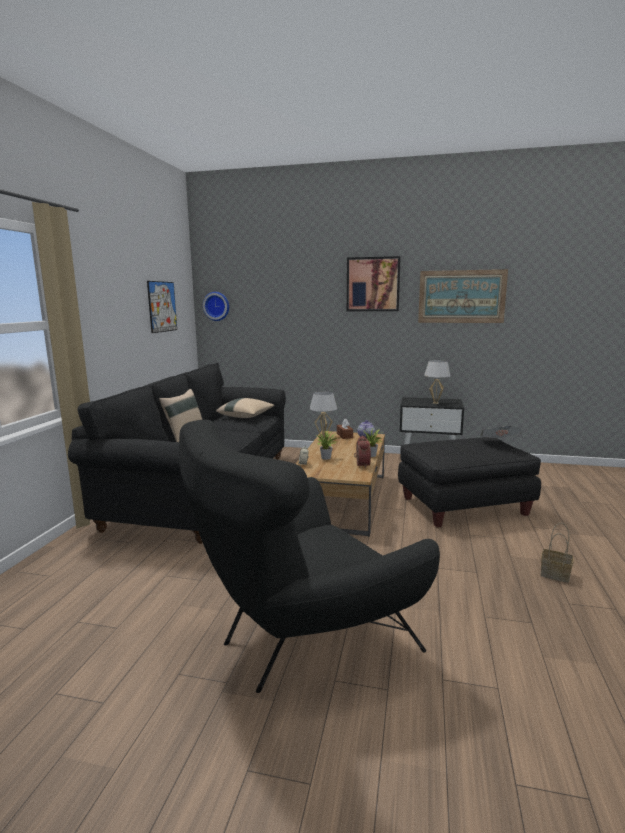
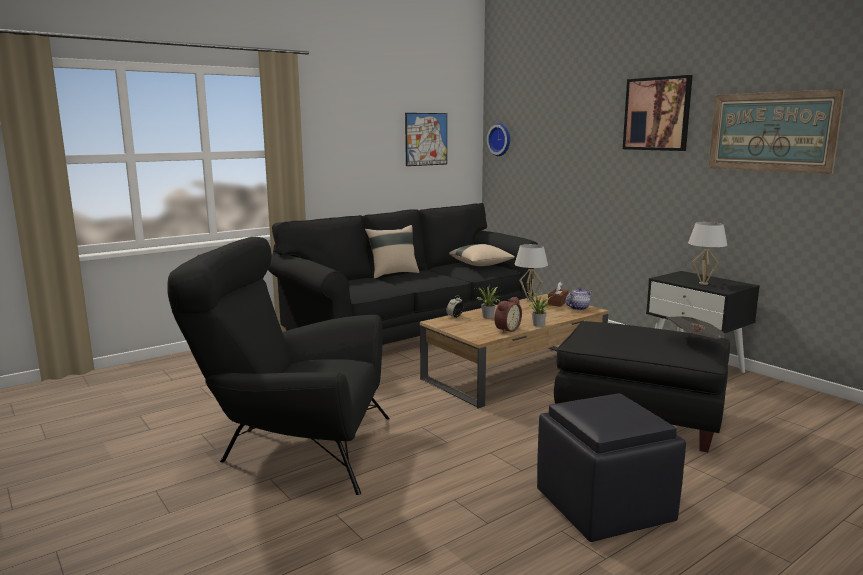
camera: 40 degrees right, 0 degrees up
(556, 574) = (605, 507): basket -> black ottoman

